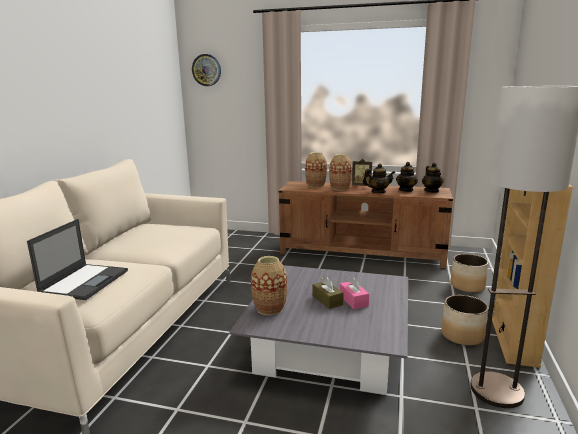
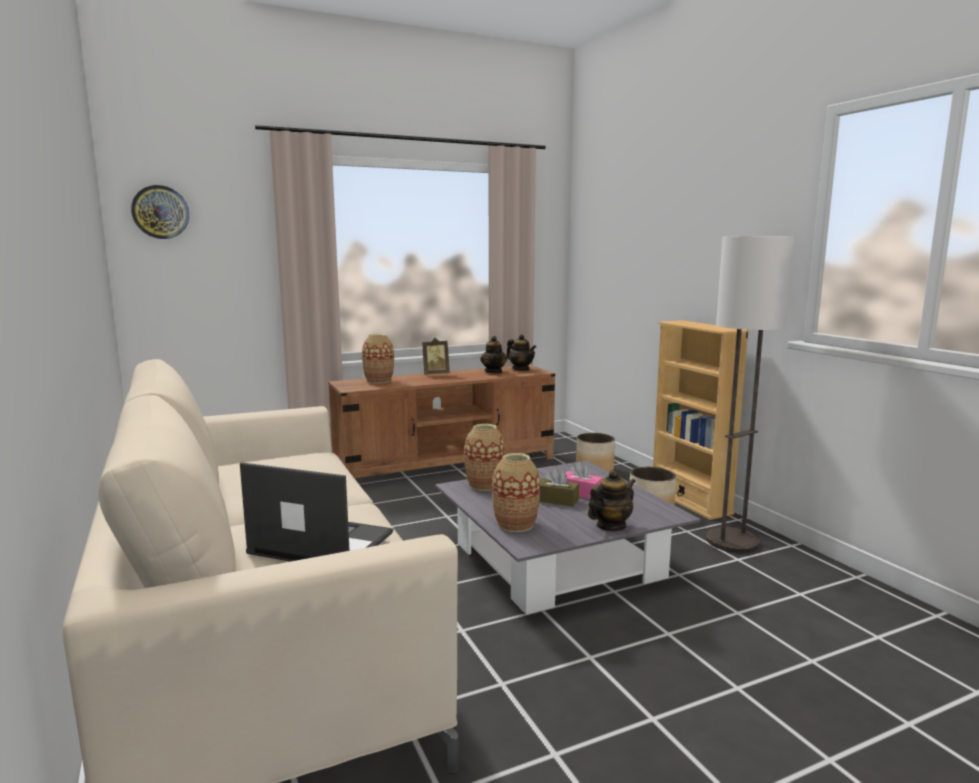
camera: 40 degrees left, 5 degrees down
(85, 281) = (320, 543): laptop -> laptop turned 45 degrees counterclockwise
(340, 188) = (417, 380): vase -> vase (484, 485)
(378, 192) = (469, 377): teapot -> teapot (610, 526)

